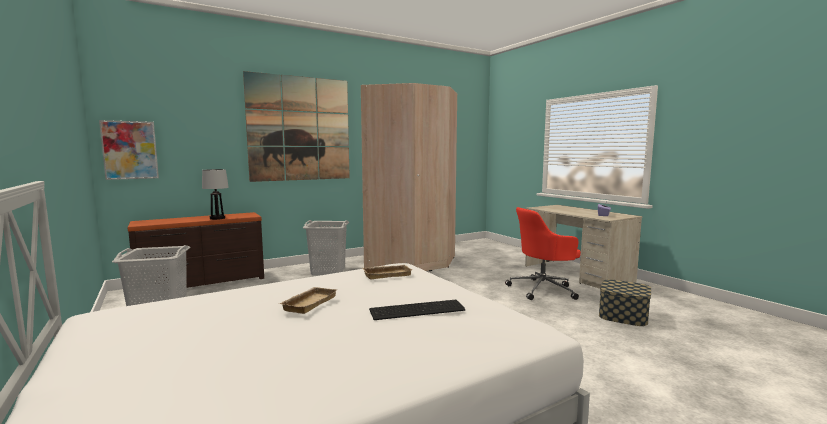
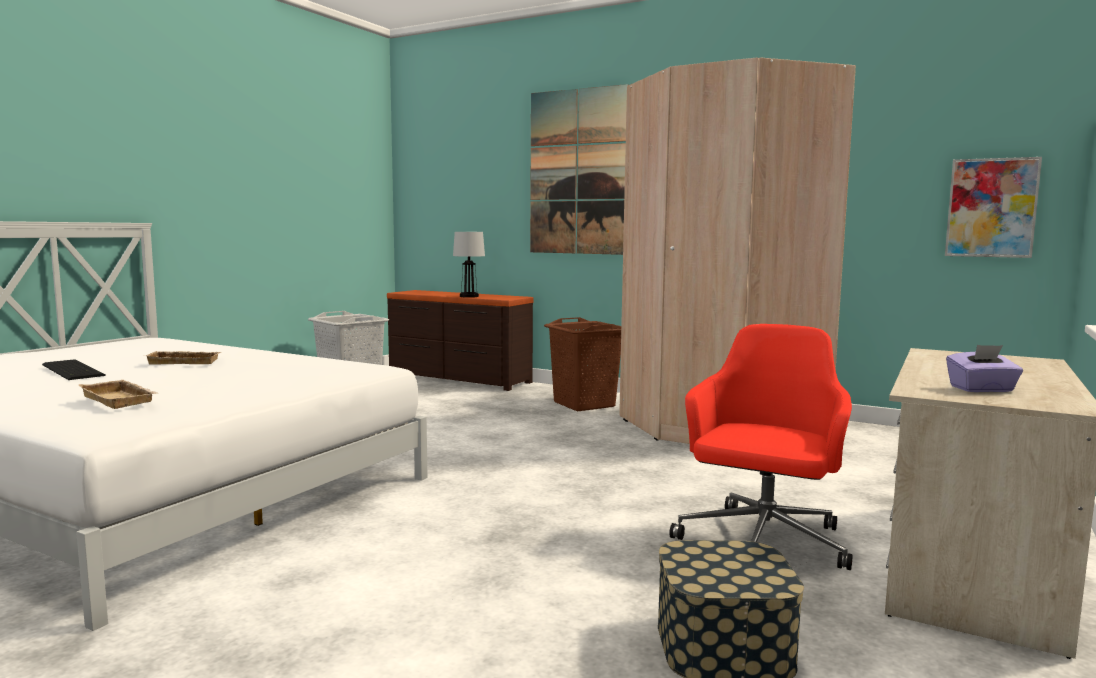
camera: 60 degrees right, 0 degrees up
(130, 150) = (420, 207): picture -> picture (991, 208)
(328, 271) = (584, 404): grey laundry basket -> brown laundry basket
(387, 274) = (320, 367): beige tray -> beige tray (121, 399)
(415, 309) = (167, 384): keyboard -> keyboard (74, 370)
(543, 289) = (762, 542): red office chair -> red office chair turned 75 degrees clockwise

